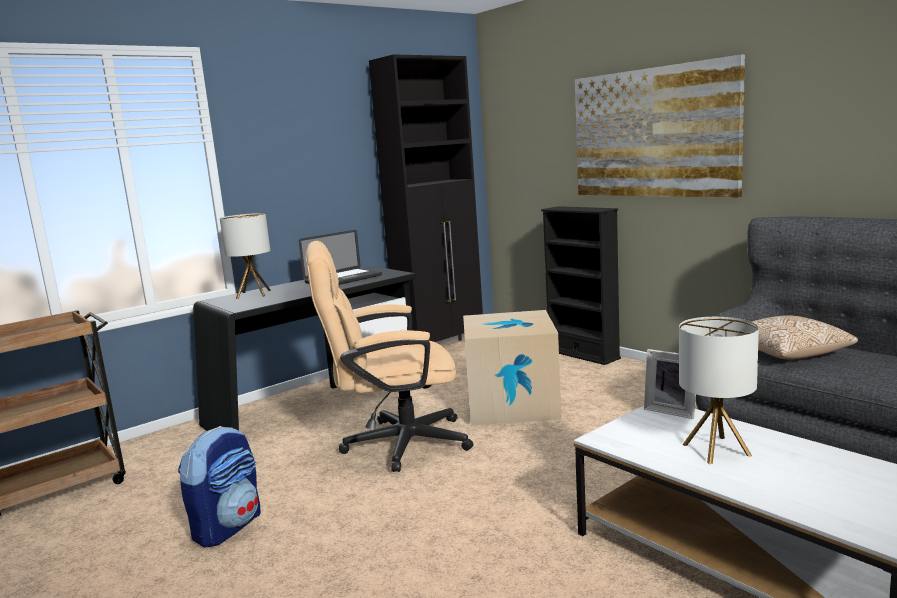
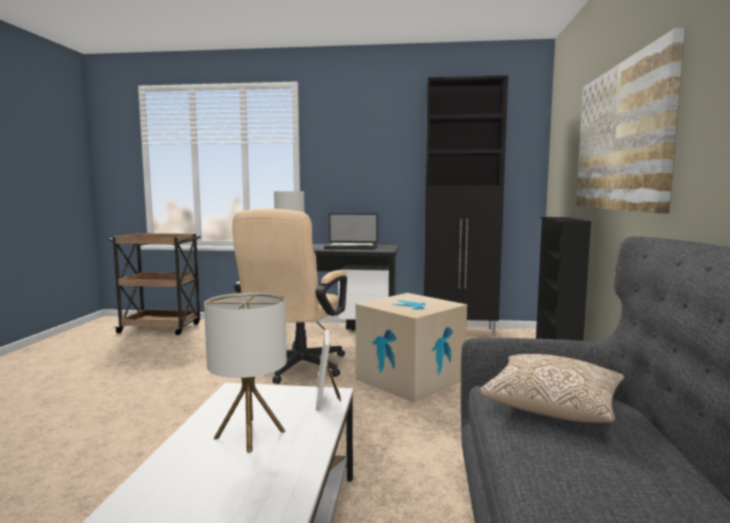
camera: 45 degrees right, 5 degrees down
(228, 527) = (152, 370): backpack -> none
(394, 444) = (295, 369): beige office chair -> beige office chair turned 105 degrees counterclockwise

